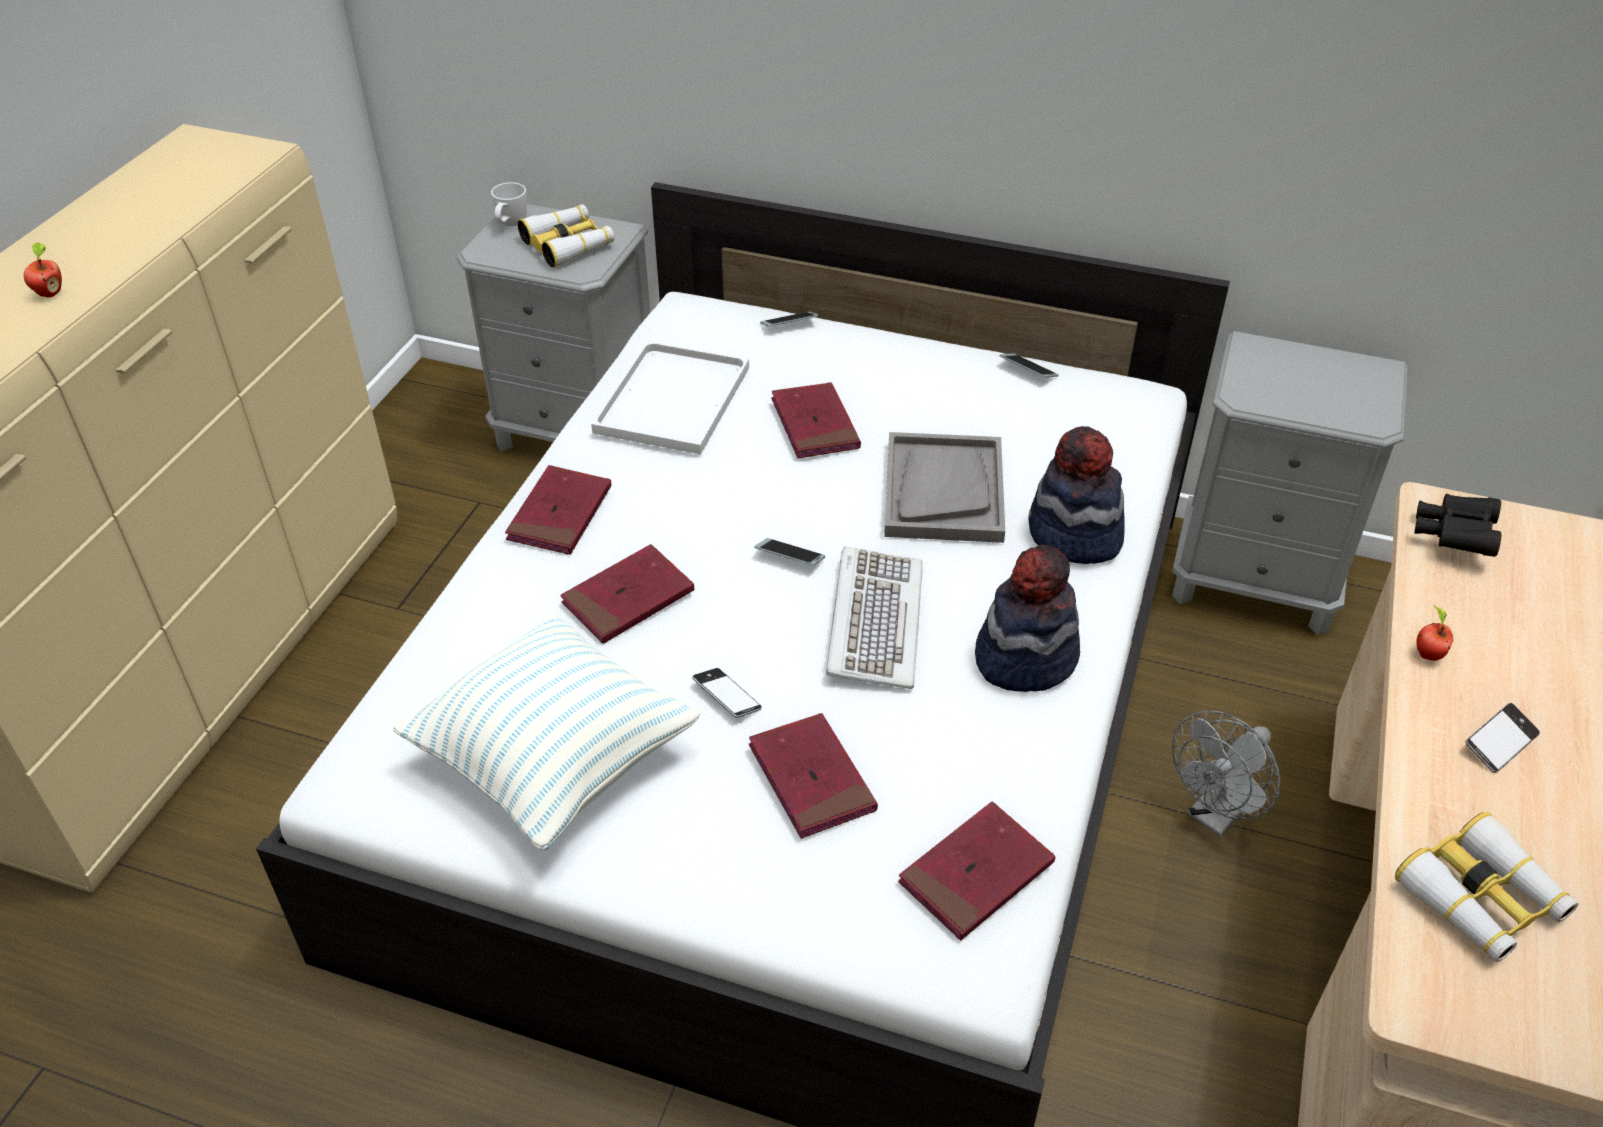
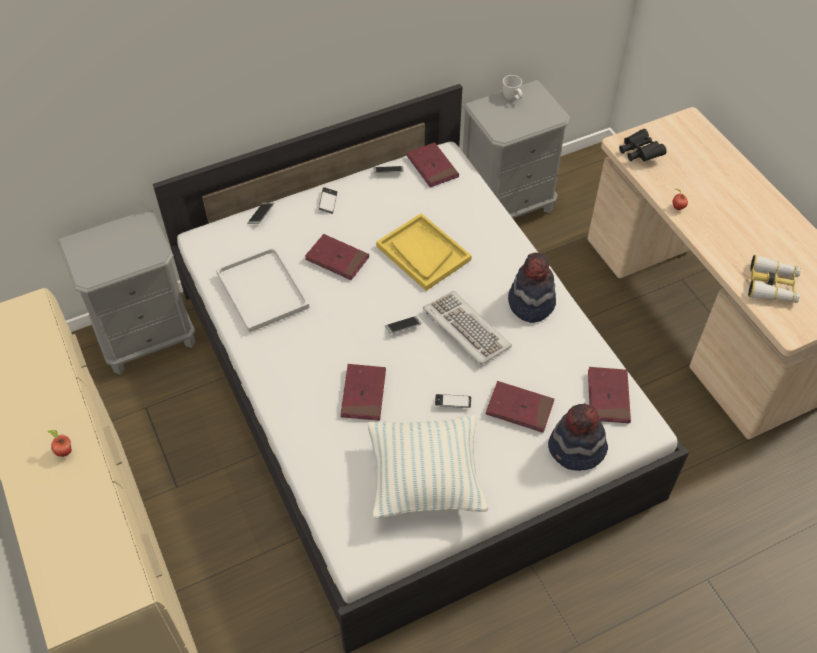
camera: 45 degrees left, 10 degrees up
(510, 225) = (80, 253): white mug -> white mug (512, 98)
(560, 514) = (285, 380): red book -> red book (432, 167)
(568, 244) = (127, 244): binoculars -> none
(943, 490) = (423, 253): grey tray -> yellow tray
(1073, 535) = (490, 238): hat -> hat (576, 450)
(1215, 815) = (589, 314): grey fan -> none
(1499, 742) = (726, 226): phone -> phone (328, 202)

